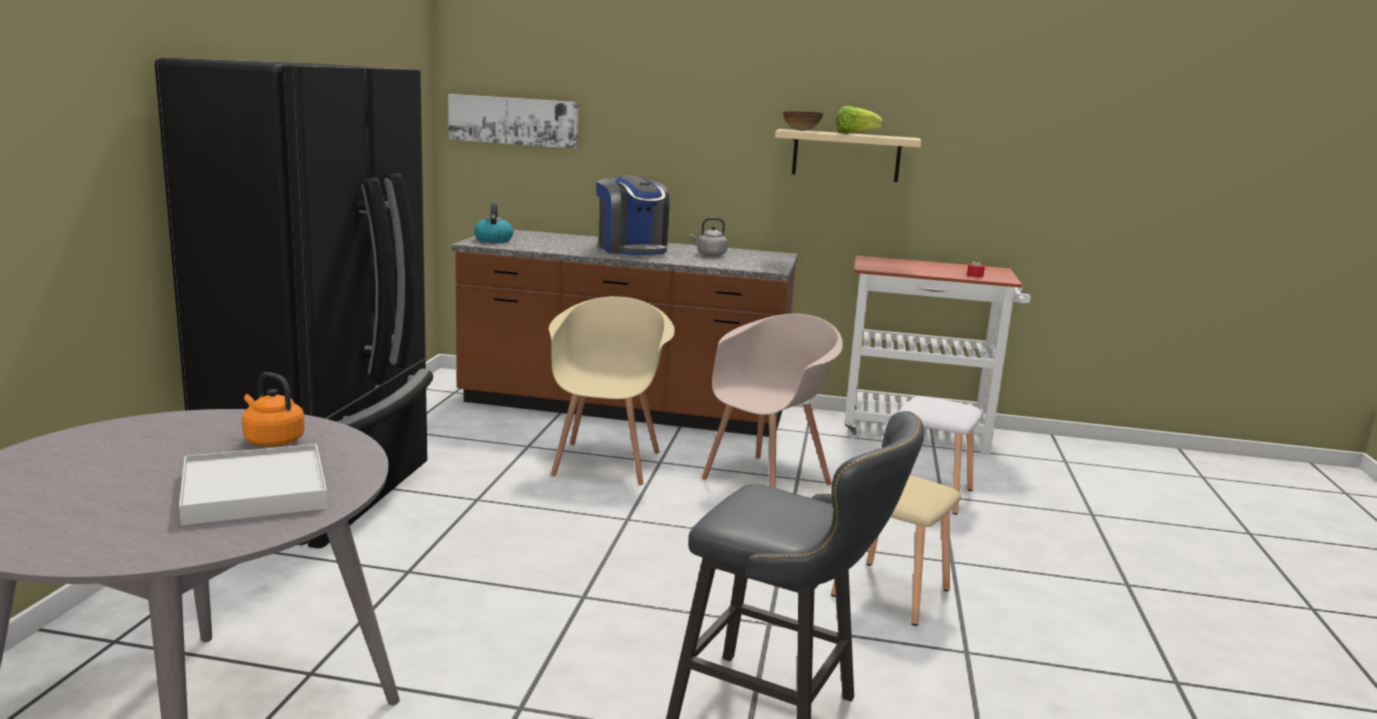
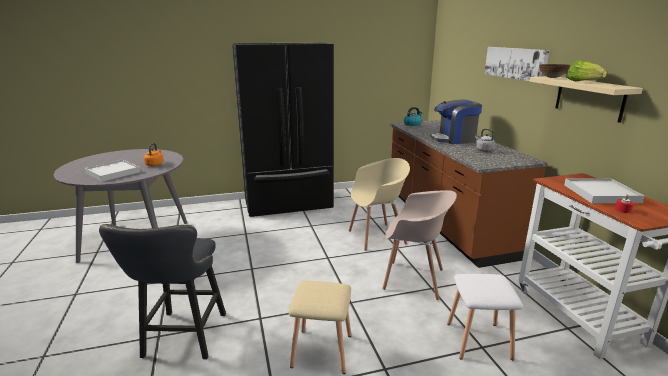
camera: 65 degrees right, 5 degrees up
(513, 121) = (452, 67): picture -> picture (515, 63)
(632, 249) = (454, 139): coffee machine -> coffee machine turned 45 degrees clockwise
(926, 268) = (601, 193): none -> white tray

